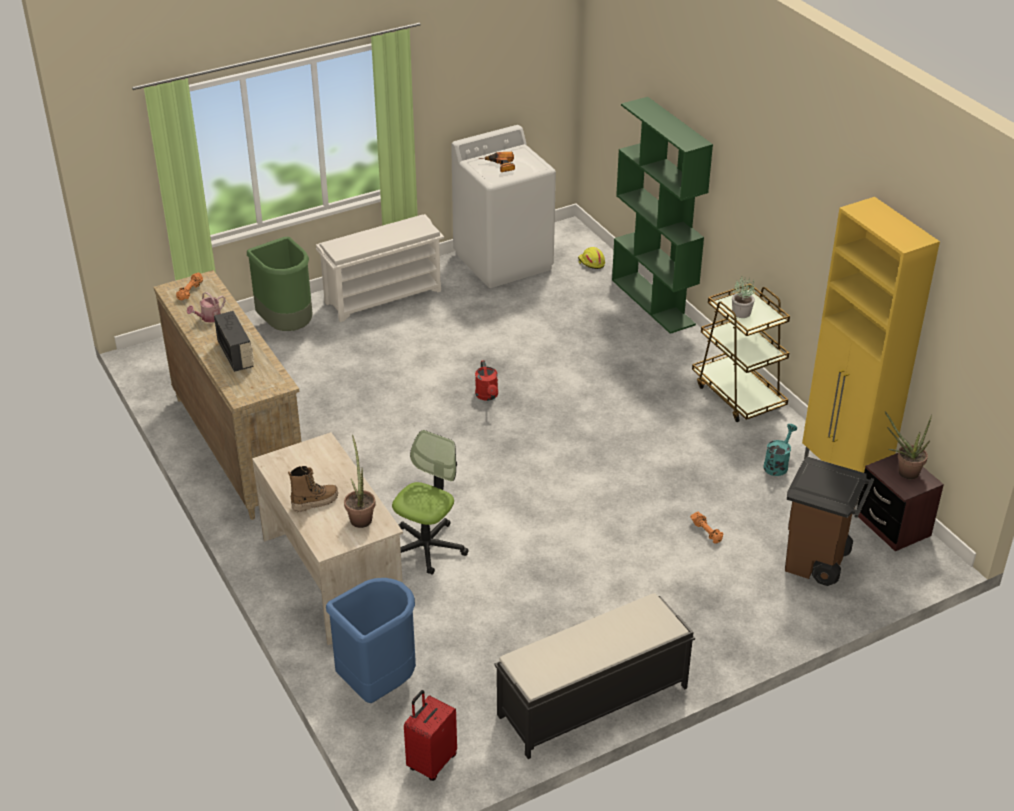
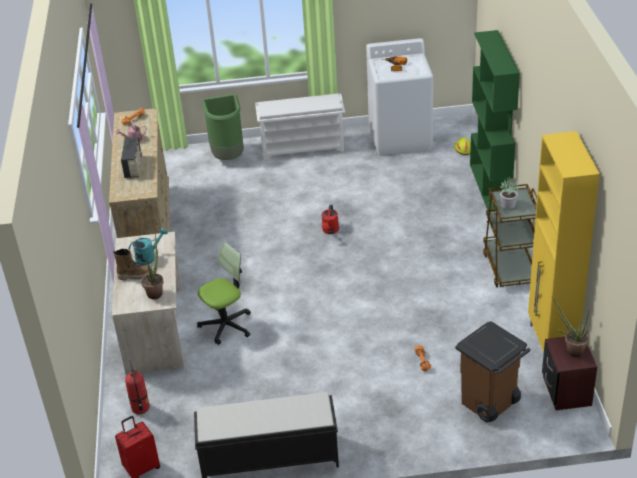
camera: 25 degrees right, 0 degrees up
(377, 684) = (140, 408): blue trash can -> fire extinguisher
(777, 464) = (507, 325): turquoise watering can -> turquoise watering can (148, 257)

